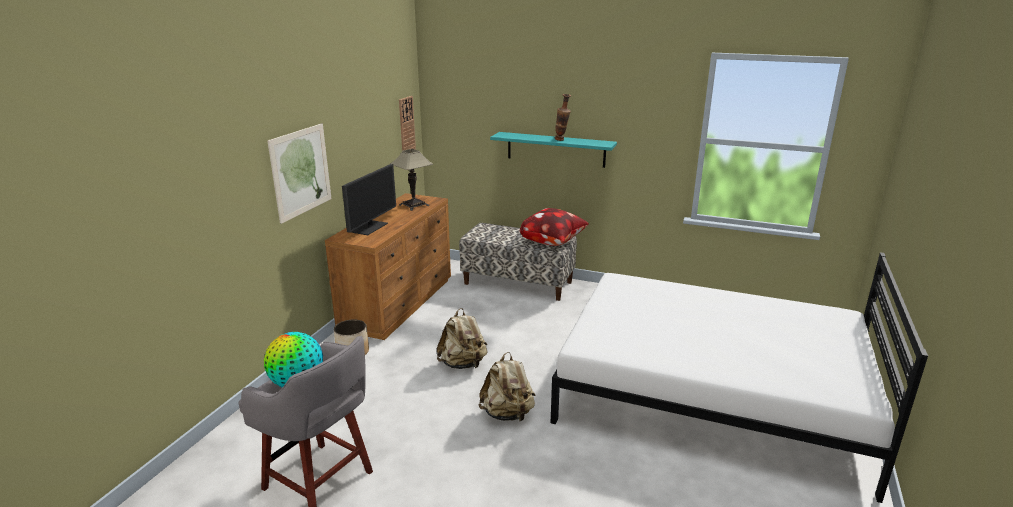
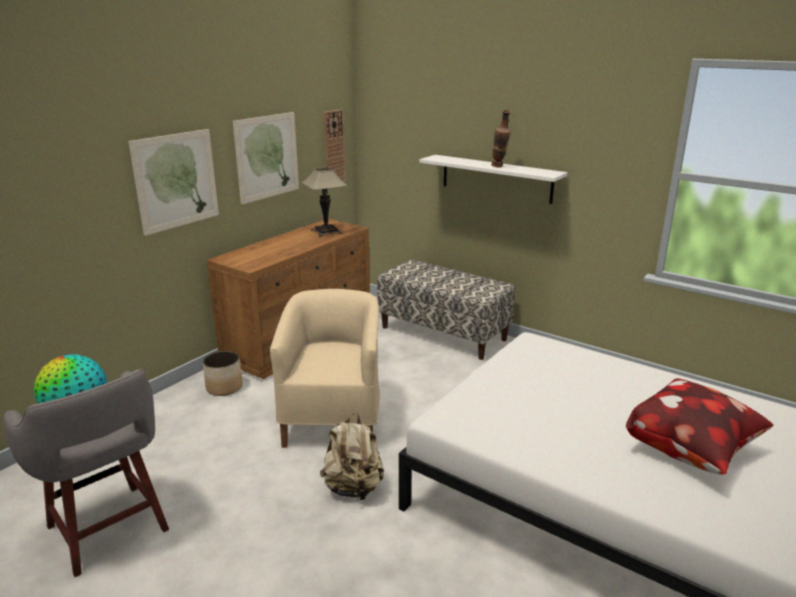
camera: 15 degrees right, 0 degrees up
(362, 143) = (267, 157): none -> picture
(369, 227) = (261, 251): monitor -> none
(463, 364) = (333, 419): beige backpack -> beige armchair
(554, 242) = (483, 289): pillow -> pillow (693, 452)
(555, 149) = (496, 178): turquoise shelf -> white shelf

